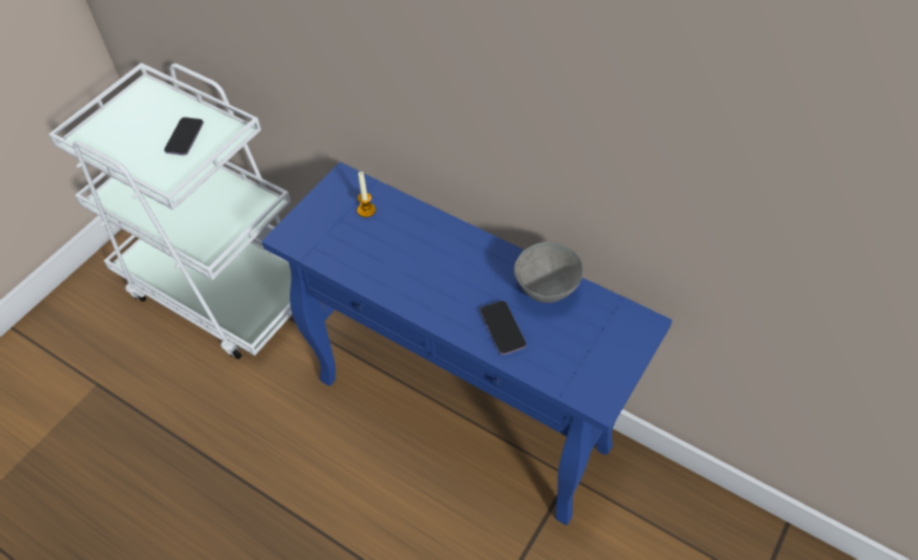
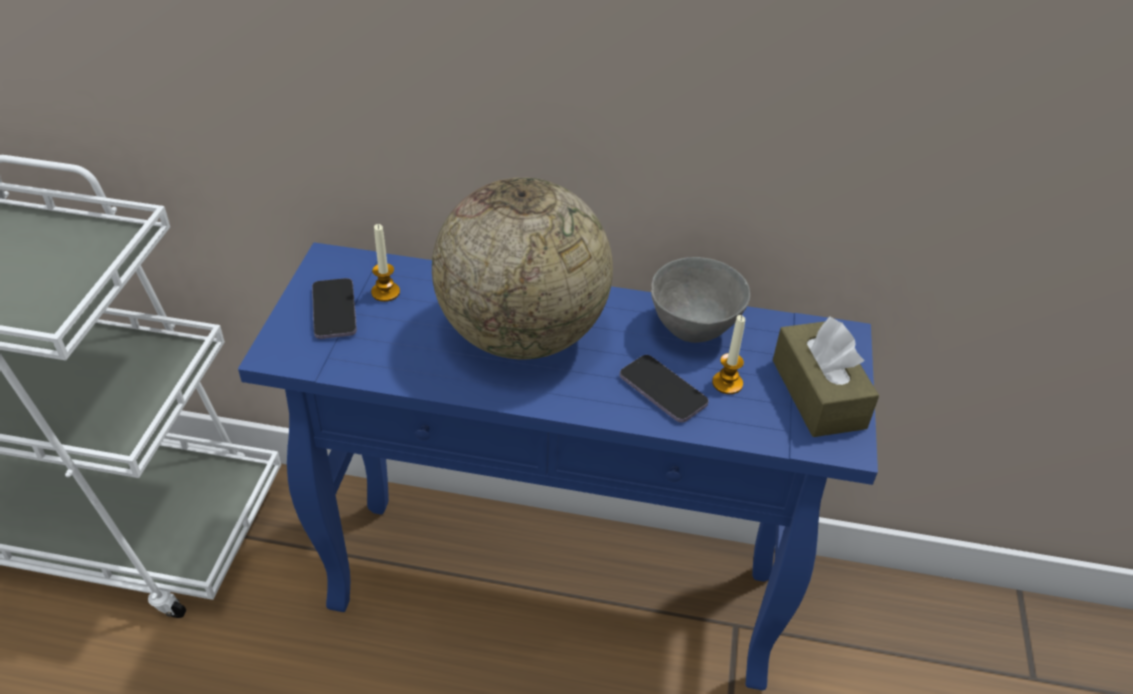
camera: 25 degrees left, 10 degrees down
(184, 138) = (46, 259): phone -> phone (334, 311)
(435, 264) = (522, 335): none -> globe
(547, 336) = (727, 383): none -> candle
(603, 361) = (818, 394): none -> brown tissue box

